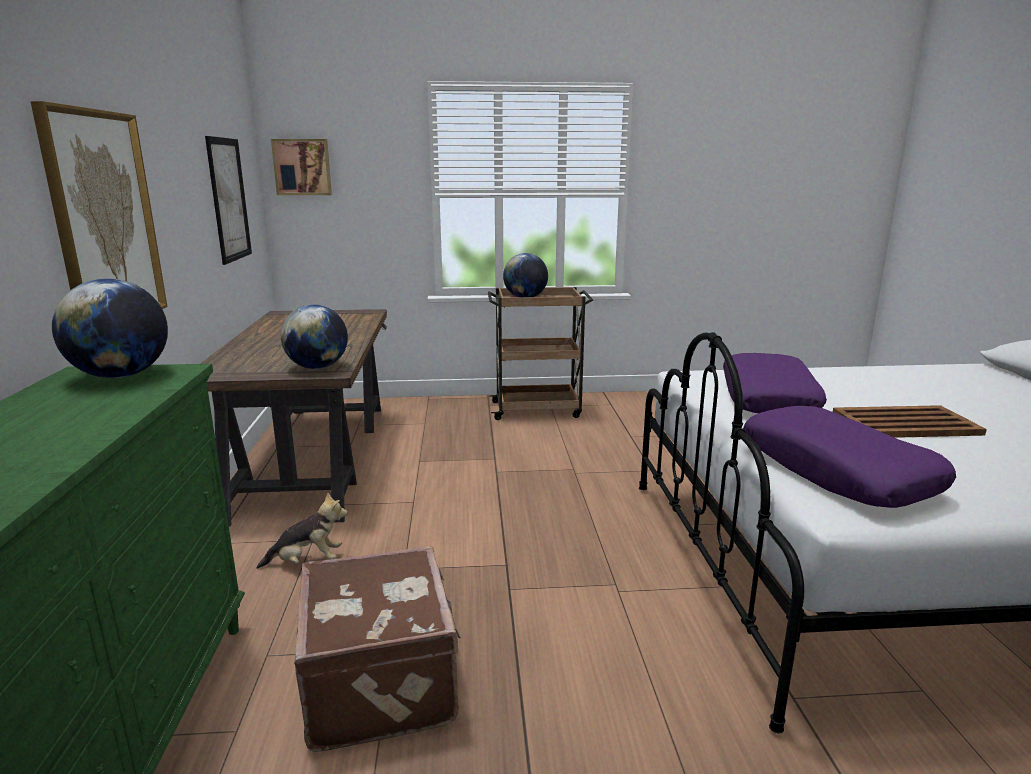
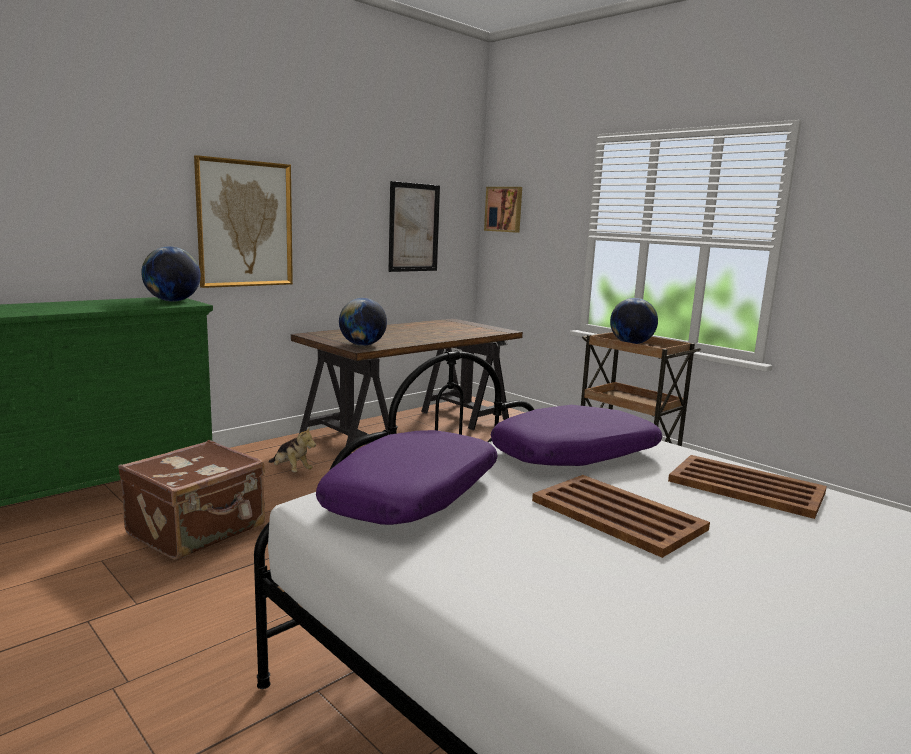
camera: 50 degrees right, 5 degrees down
(865, 380) = (747, 487): none -> brown tray

